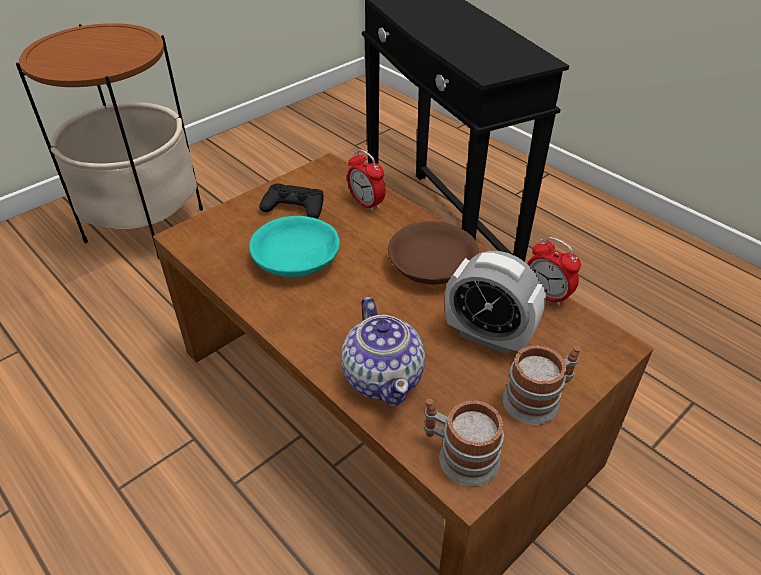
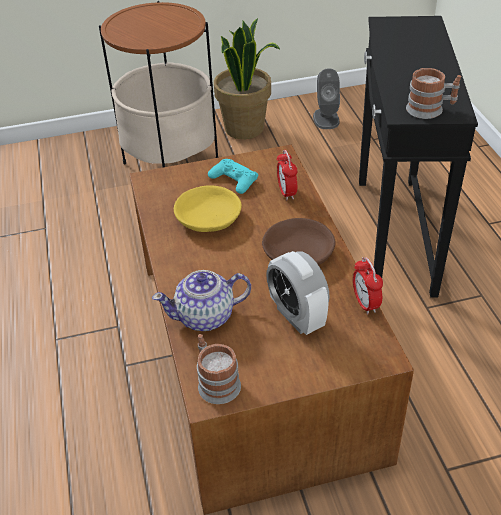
camera: 30 degrees right, 0 degrees up
(212, 168) = (245, 129): none -> potted plant
(294, 137) = (326, 118): none -> grey speaker
(294, 207) = (234, 180): black game controller -> turquoise game controller
(297, 259) = (209, 219): turquoise bowl -> yellow bowl
(383, 377) = (206, 317): teapot -> teapot turned 60 degrees clockwise
(538, 398) = (297, 369): mug -> mug (430, 109)

